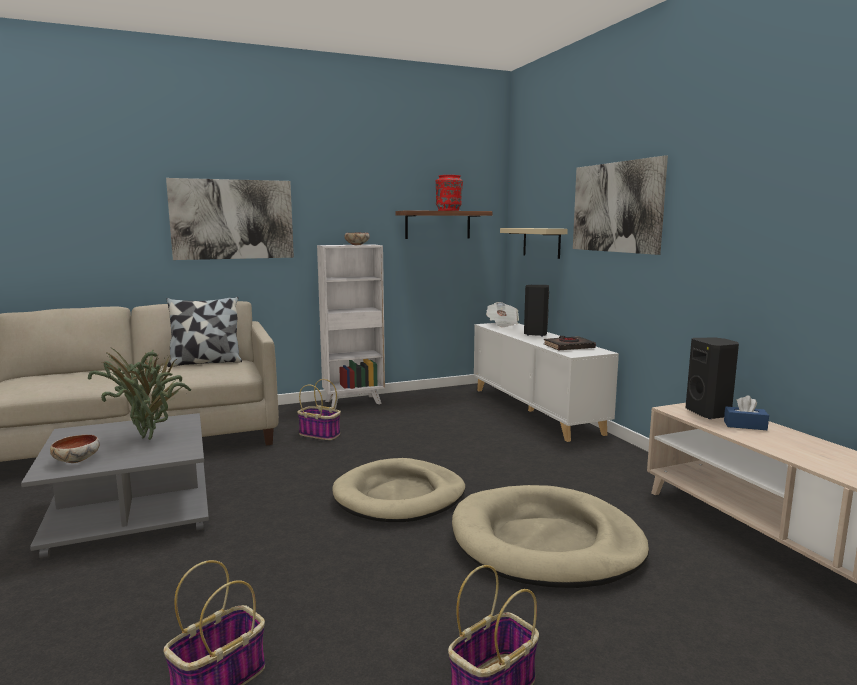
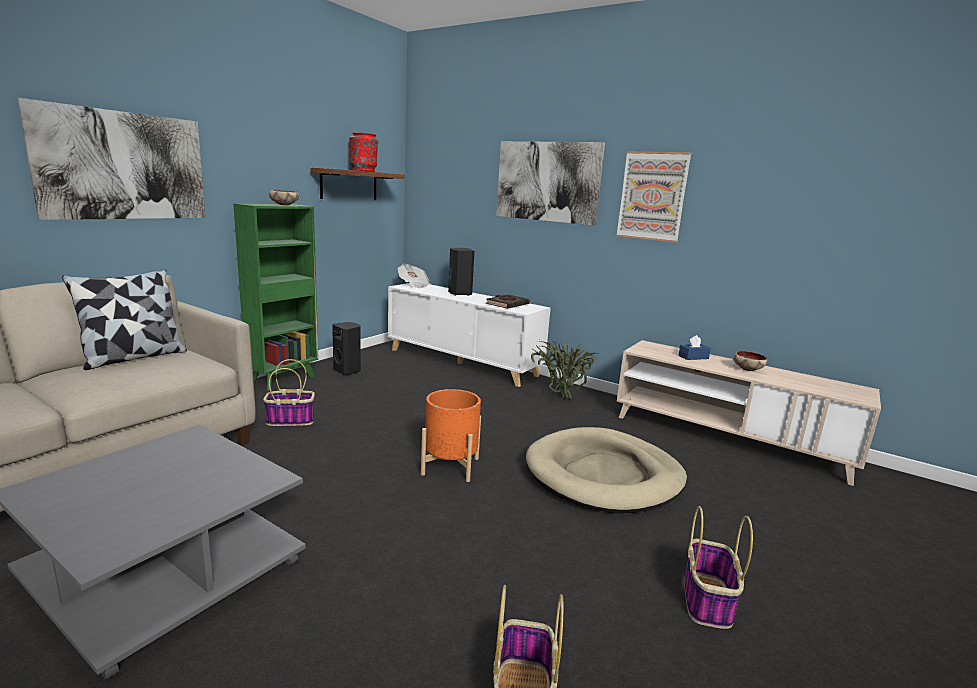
camera: 35 degrees left, 5 degrees up
(77, 460) = (124, 526): bowl -> bowl (747, 369)
(148, 436) = (180, 468): potted plant -> potted plant (561, 397)
(354, 402) = (284, 379): white bookcase -> green bookcase
(400, 496) = (450, 466): beige dog bed -> orange planter
(541, 242) = (454, 208): beige shelf -> none
(709, 413) = (662, 351): black speaker -> black speaker (348, 371)
(716, 215) = (652, 196): none -> picture

